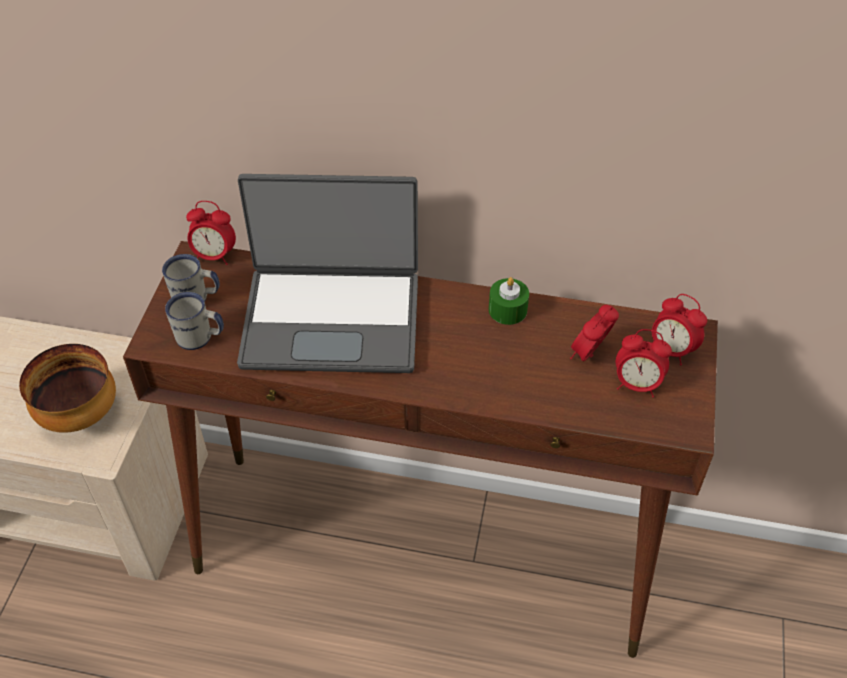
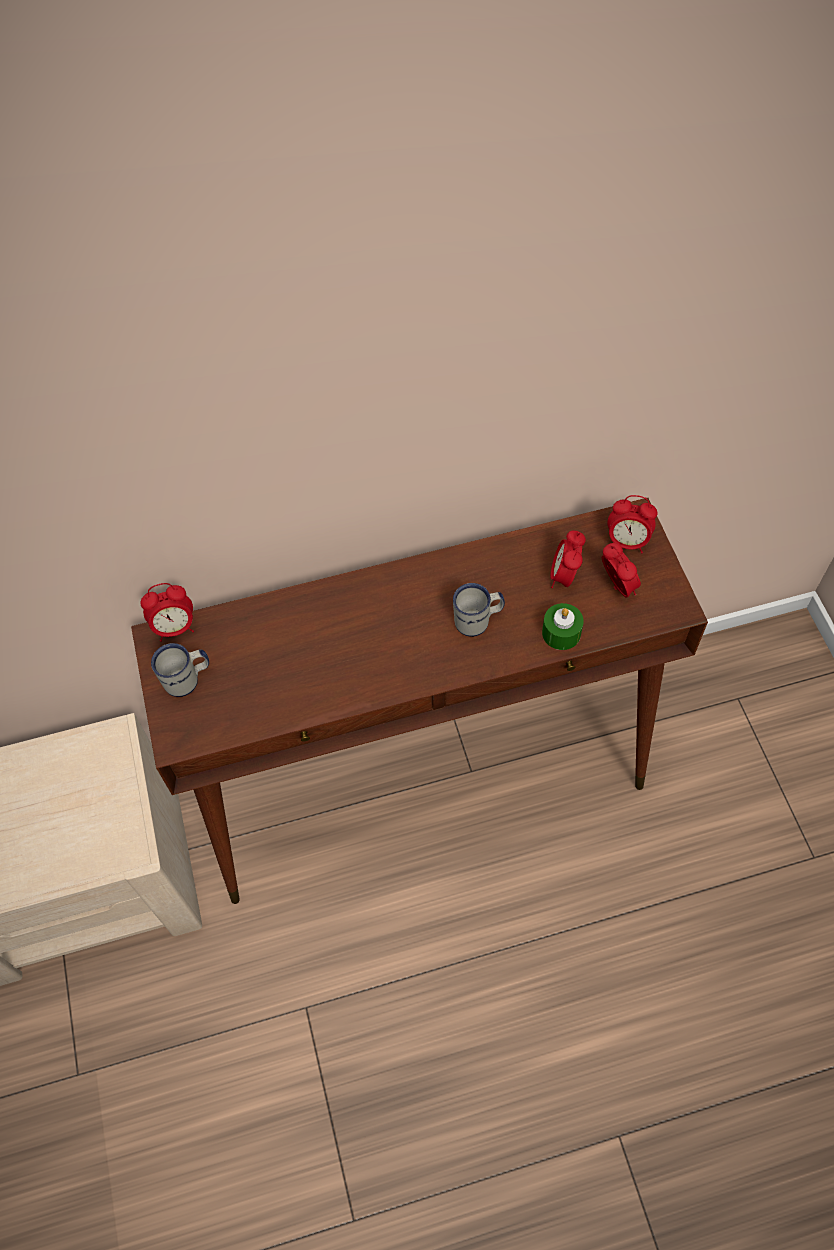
camera: 25 degrees left, 10 degrees up
(80, 415) = (86, 825): bowl -> none
(200, 339) = (217, 717): white mug -> white mug (478, 621)
(332, 319) = (325, 642): laptop -> none
(507, 310) = (473, 564): green candle -> green candle (561, 633)
(636, 385) = (617, 587): alarm clock -> alarm clock turned 105 degrees counterclockwise

